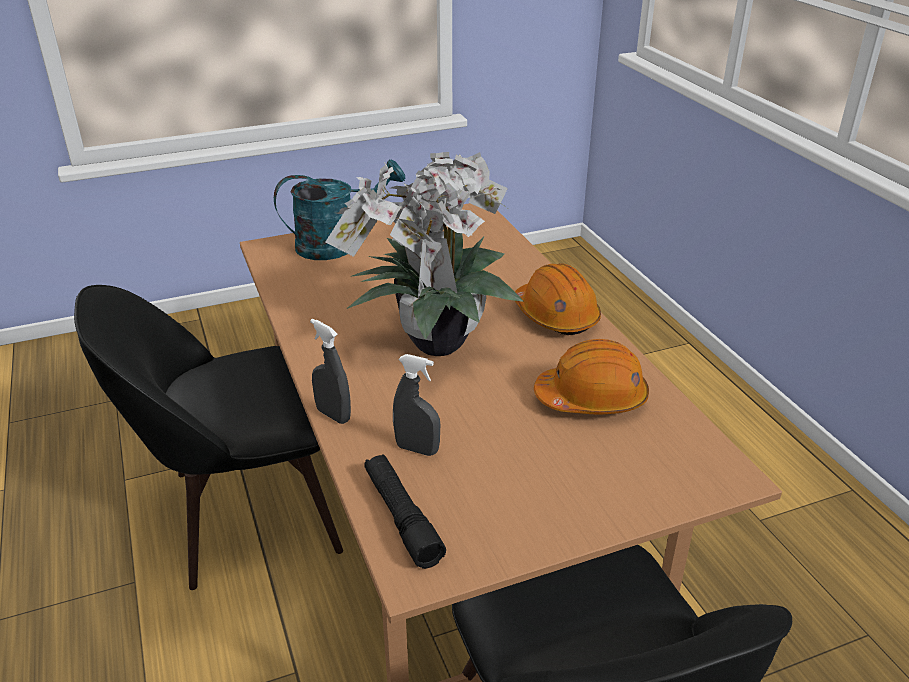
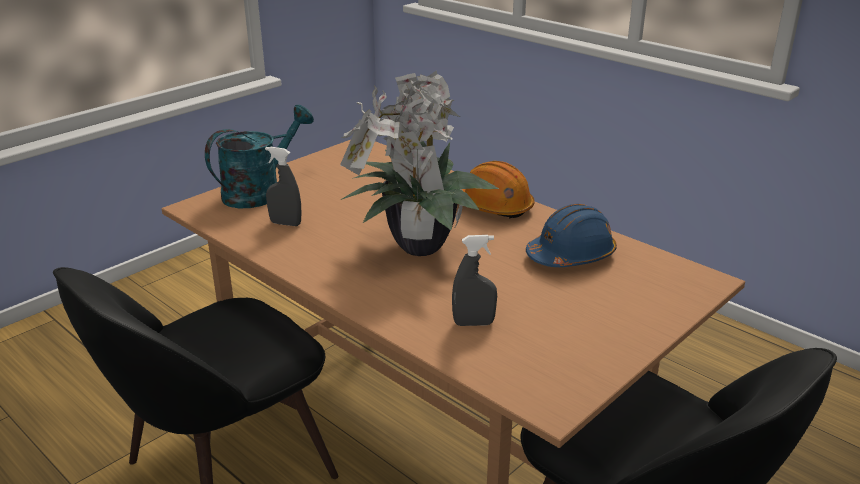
camera: 25 degrees left, 5 degrees down
(333, 415) = (381, 318): grey spray bottle -> grey spray bottle (285, 223)
(401, 517) = (506, 372): black flashlight -> none
(592, 398) = (571, 255): orange hard hat -> blue hard hat

